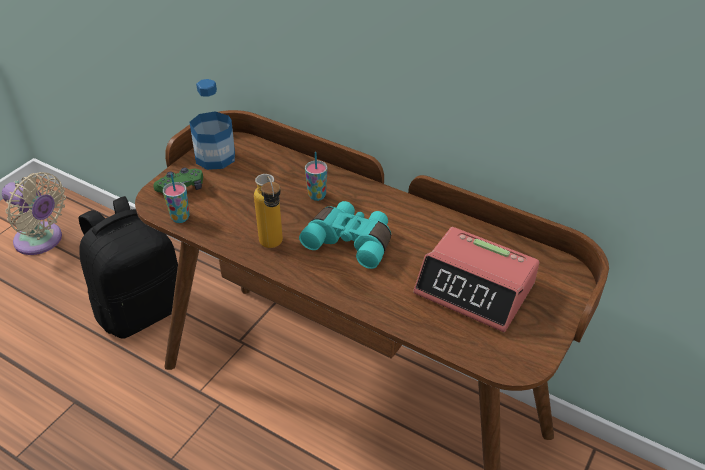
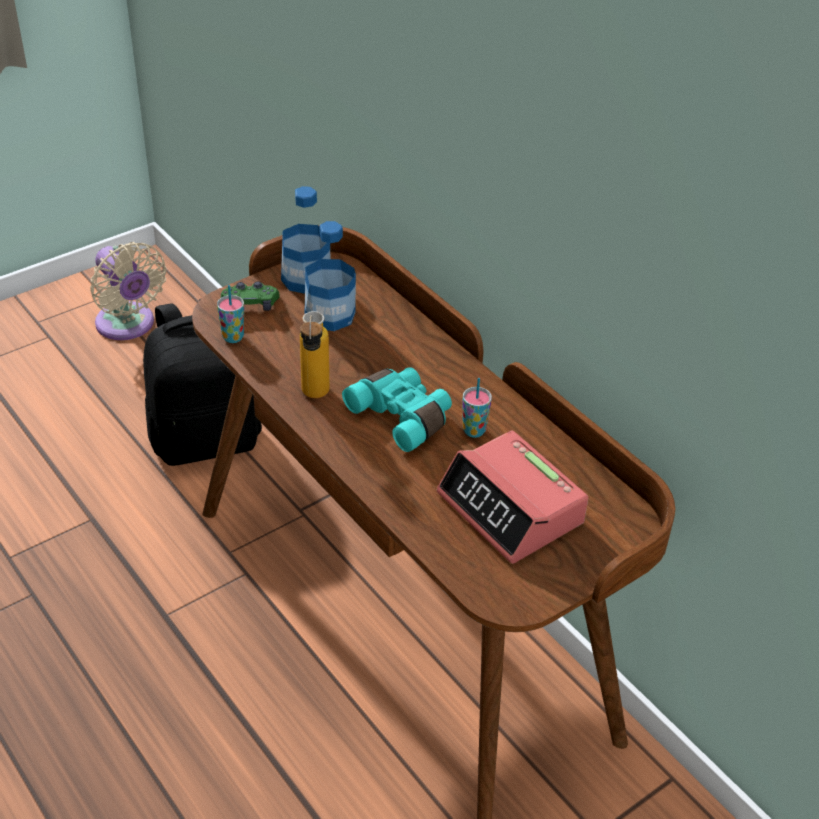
camera: 20 degrees right, 0 degrees up
(250, 180) = (330, 315): none -> bottle
(317, 196) = (394, 354): cup -> cup (474, 431)

